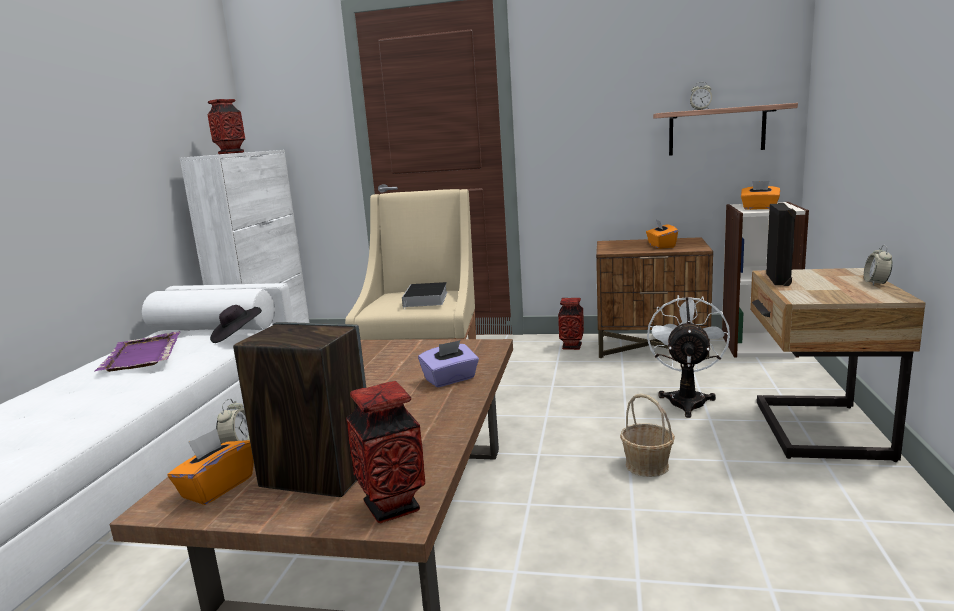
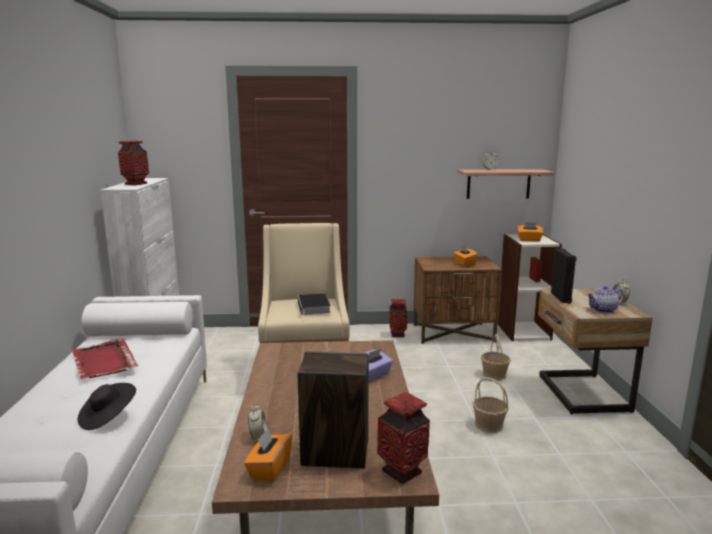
camera: 15 degrees left, 0 degrees up
(141, 355) = (104, 362): purple tray -> red tray
(237, 336) = (173, 341): black hat -> black hat (108, 417)
(686, 400) = (494, 375): white fan -> basket
(840, 293) = (603, 310): none -> teapot

